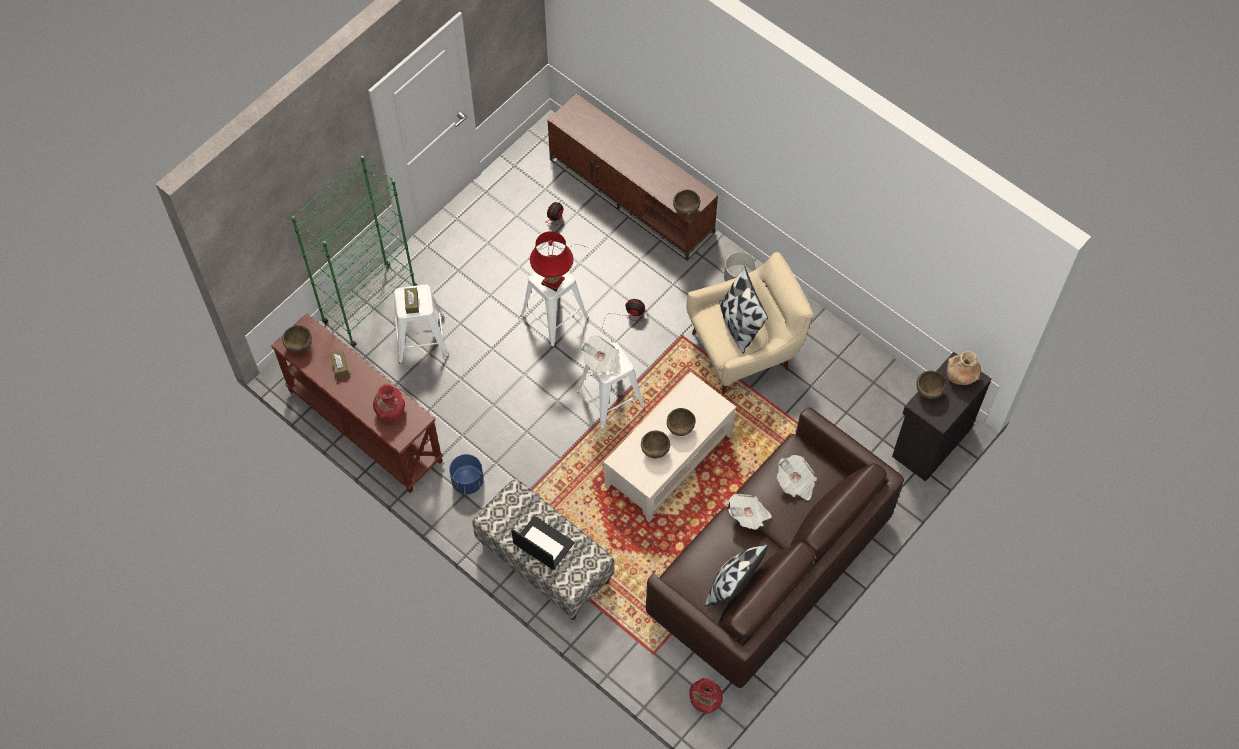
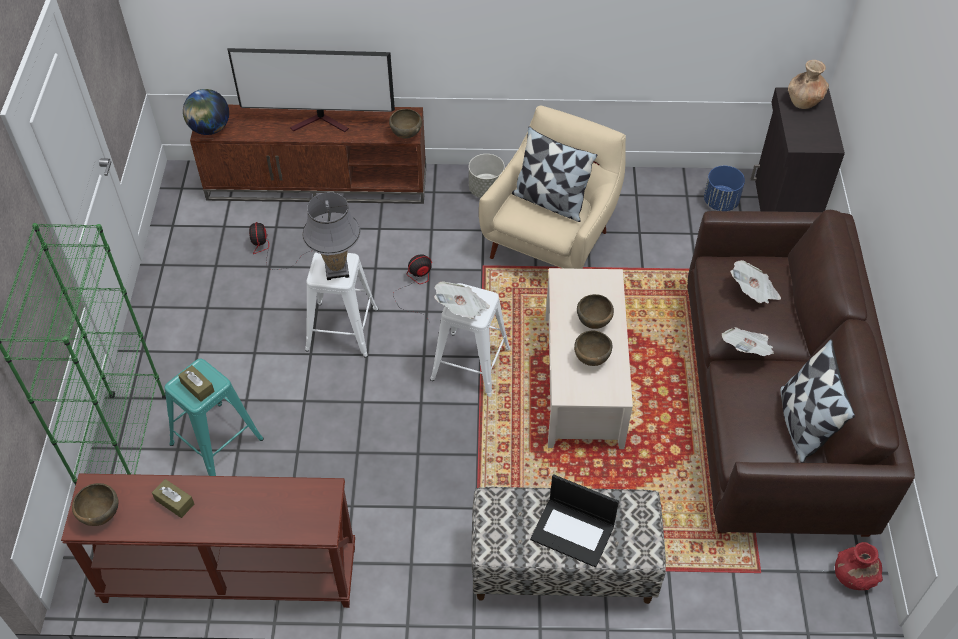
camera: 40 degrees left, 10 degrees down
(390, 410) = (282, 506): red vase -> none
(421, 337) = (216, 440): white stool -> turquoise stool
(467, 481) = (402, 547): blue planter -> blue planter (721, 202)
(542, 543) = (573, 532): laptop -> laptop turned 150 degrees counterclockwise
(553, 281) = (336, 270): red table lamp -> grey table lamp
(566, 118) = (209, 129): none -> globe
(641, 162) = (322, 122): none -> television
(928, 392) = (794, 129): brown bowl -> none

